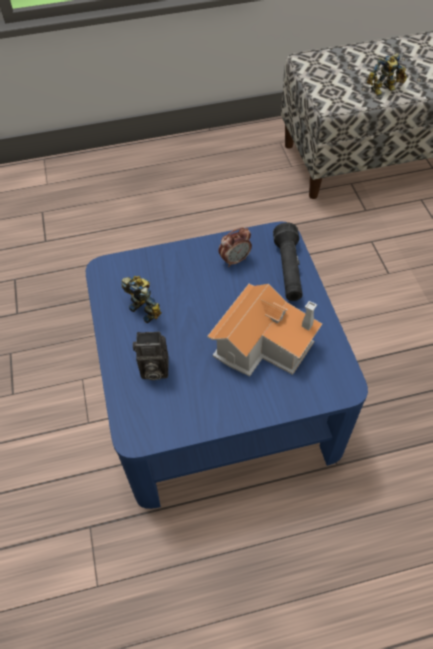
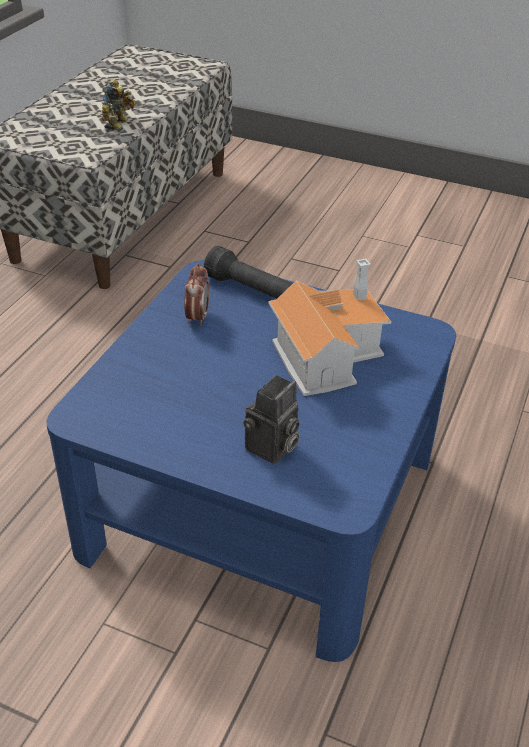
camera: 55 degrees left, 15 degrees down
(146, 308) = (180, 412): toy robot -> none

